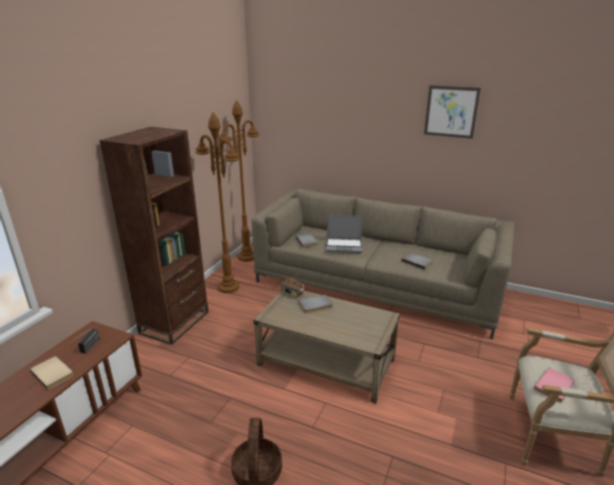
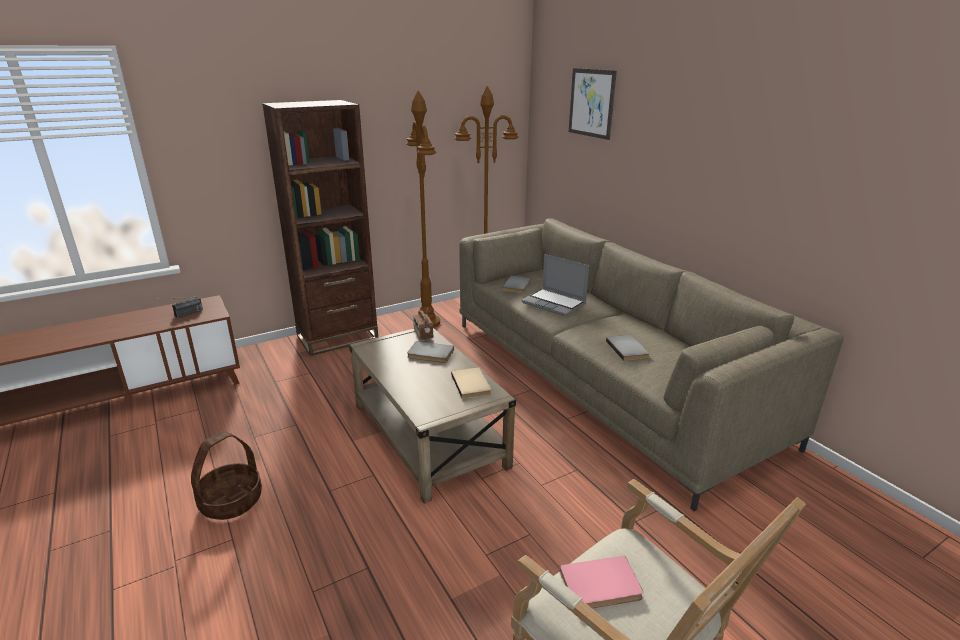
camera: 35 degrees right, 0 degrees up
(53, 373) = (137, 323): beige book -> beige book (472, 384)
(451, 111) = (763, 117): picture -> picture (591, 103)

